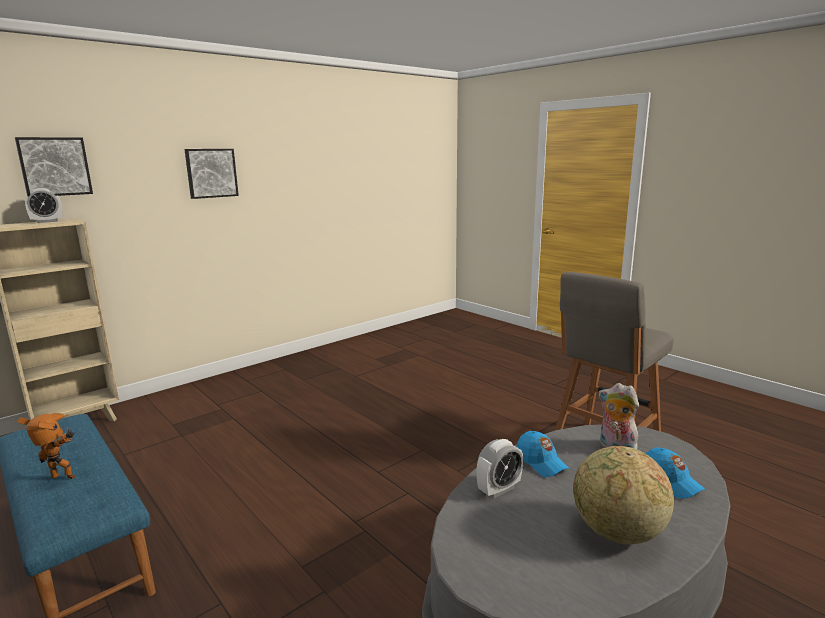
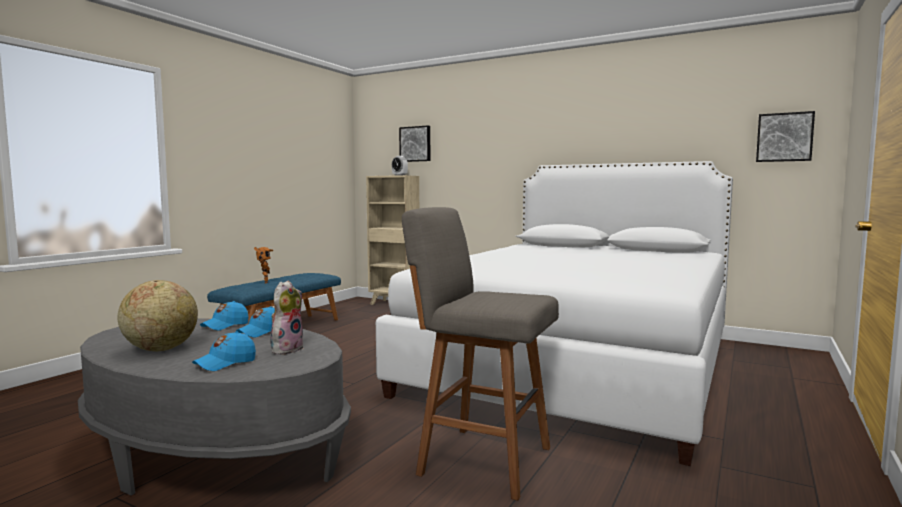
camera: 70 degrees right, 10 degrees down
(211, 173) = (503, 147): picture -> picture (784, 137)
(428, 376) = (578, 364): none -> white bed
(499, 489) = (225, 326): alarm clock -> blue cap

